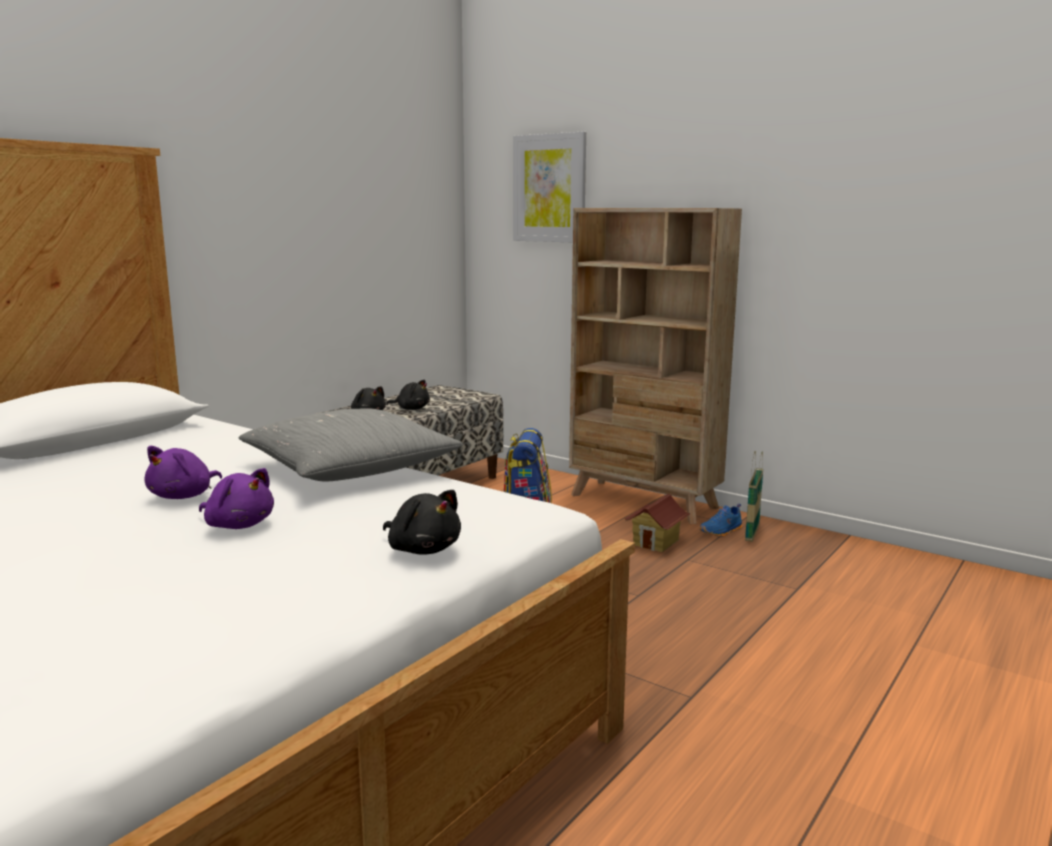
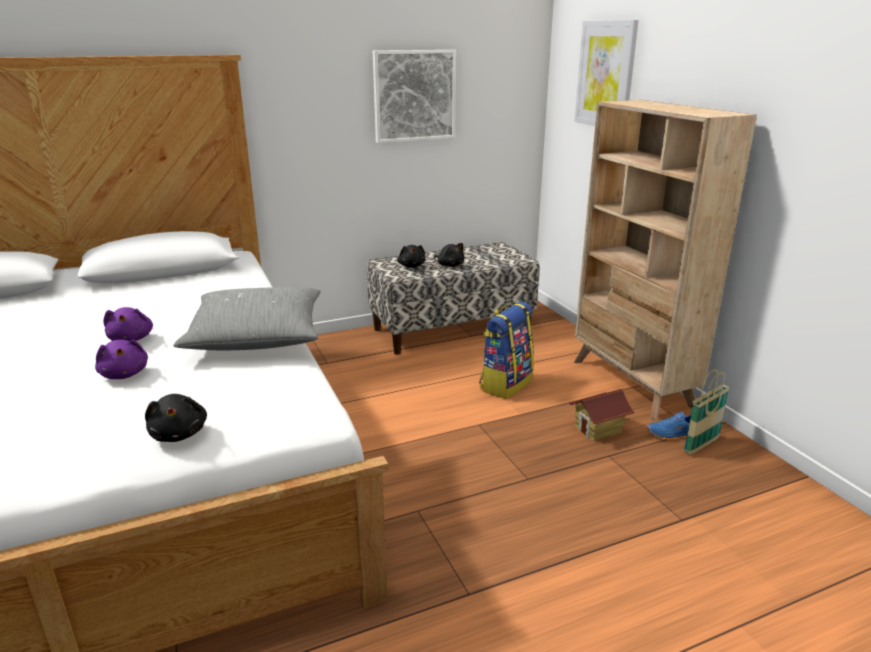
camera: 30 degrees right, 10 degrees up
(184, 496) = (131, 339): purple plush toy -> purple plush toy turned 75 degrees counterclockwise
(343, 212) = (414, 96): none -> picture

